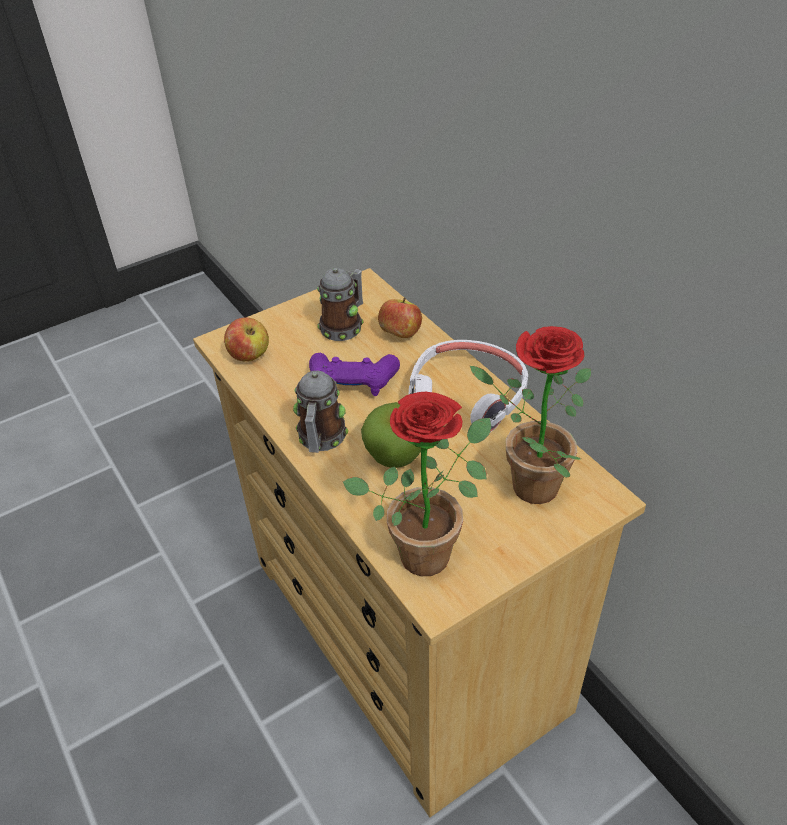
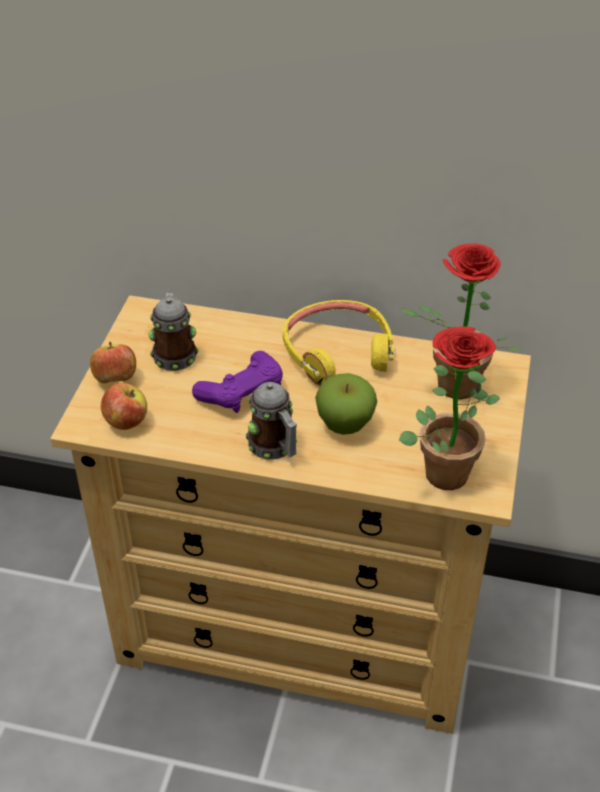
camera: 45 degrees left, 0 degrees up
(400, 334) = (229, 335): apple -> apple (115, 379)
(467, 395) = (337, 352): white headphones -> yellow headphones

